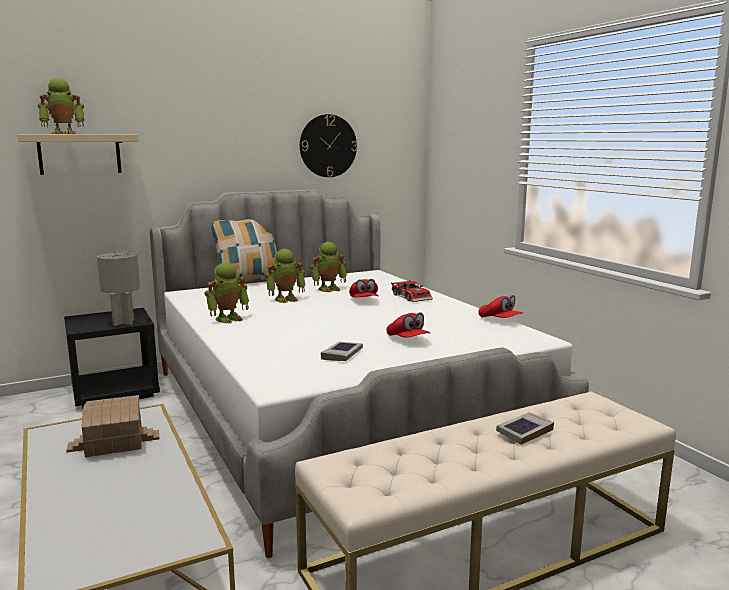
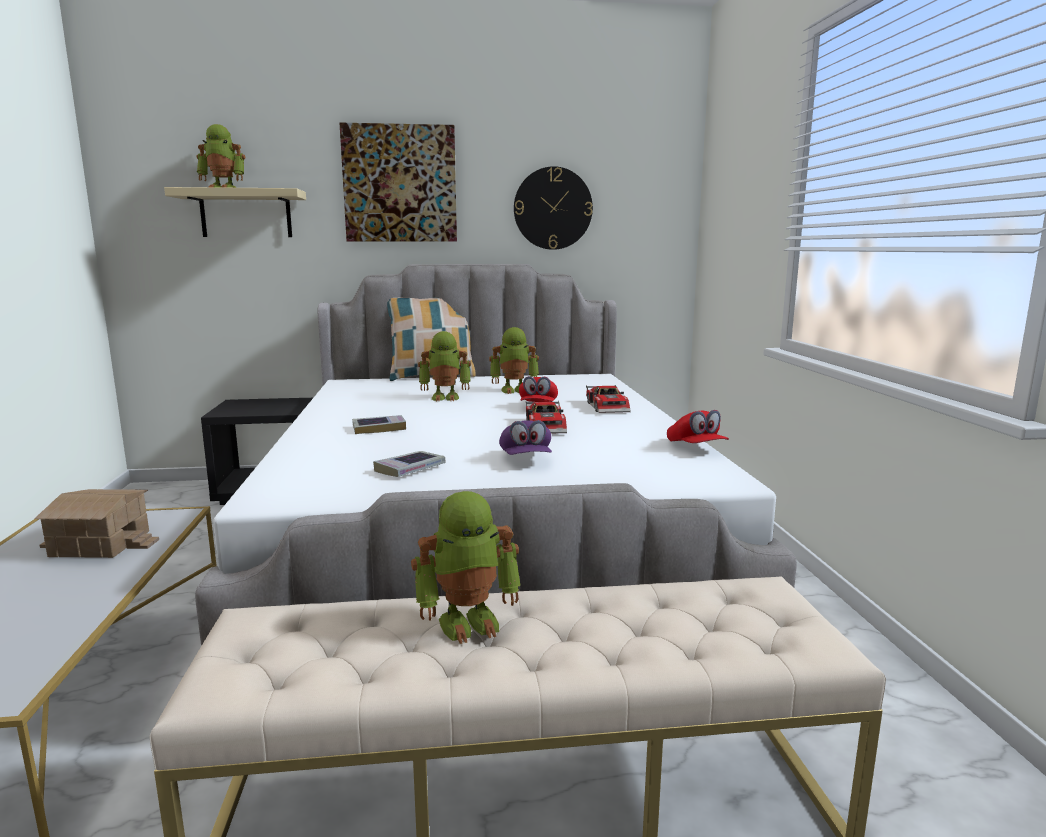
camera: 20 degrees right, 0 degrees up
(123, 322) = (270, 411): grey table lamp -> none
(211, 128) = (400, 184): none -> picture
(228, 318) = (346, 412): toy robot -> toy robot (469, 621)
(390, 315) = (547, 426): none -> toy car
(408, 339) = (525, 459): red cap -> purple cap
(524, 431) = (589, 625): book -> book (379, 428)

